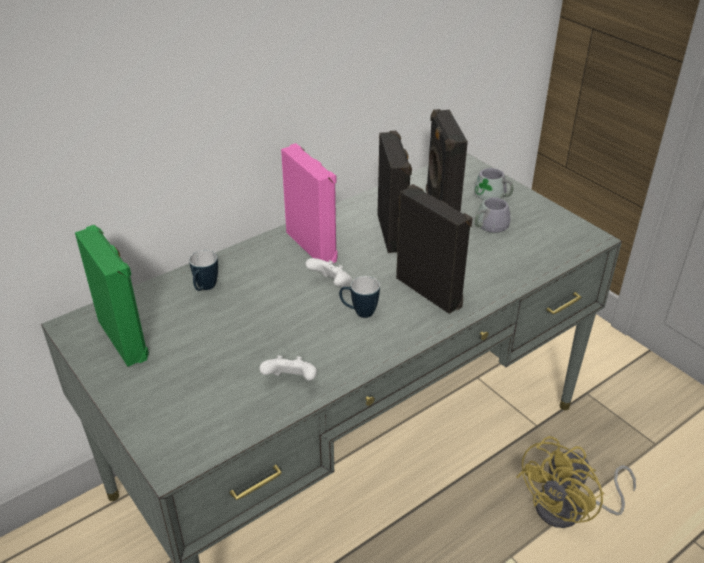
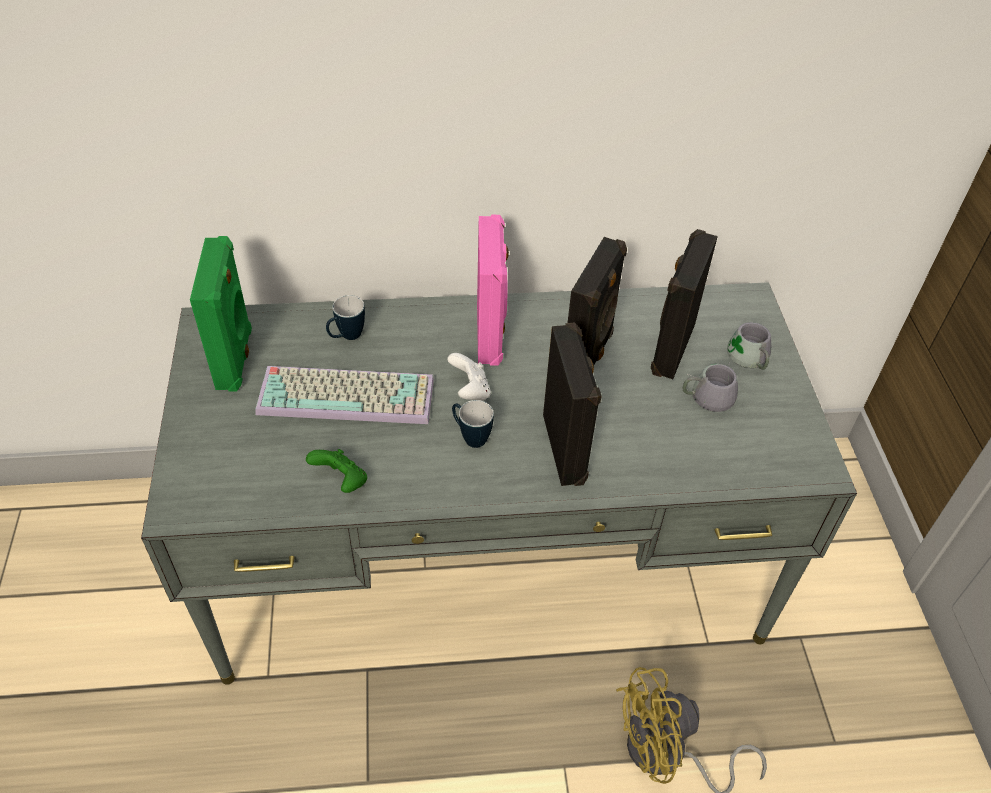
camera: 30 degrees right, 10 degrees up
(242, 324) = (349, 394): none -> keyboard
(291, 381) = (341, 481): white game controller -> green game controller

